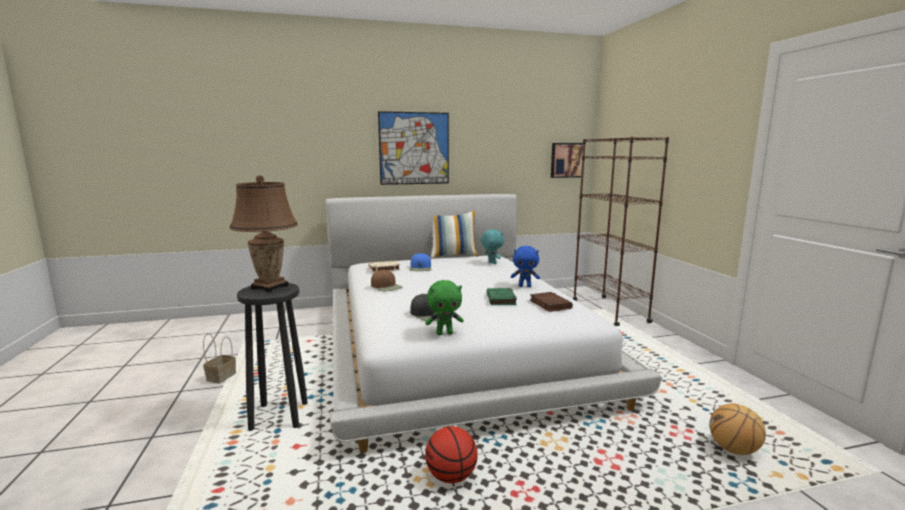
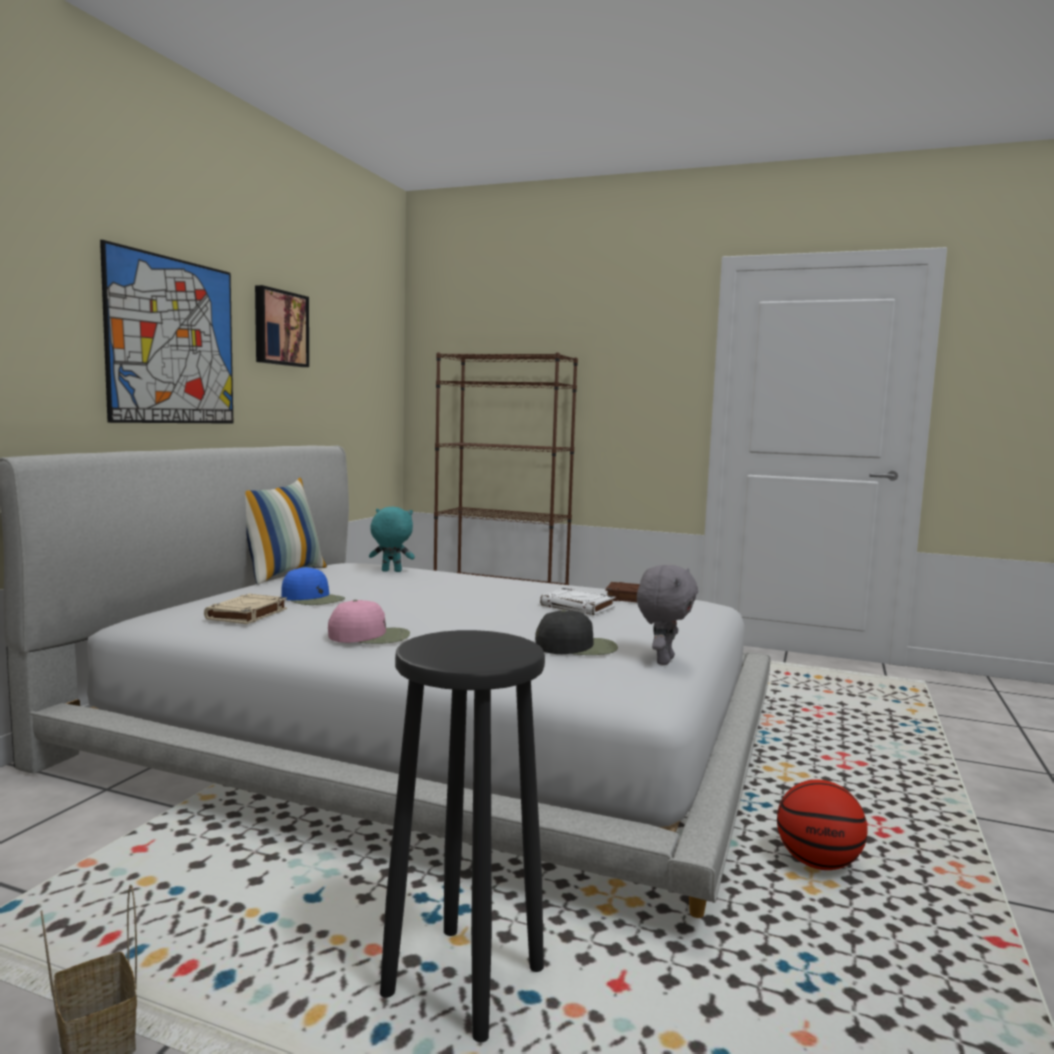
camera: 55 degrees left, 5 degrees down
(270, 287) = (457, 645): brown table lamp -> none
(386, 287) = (370, 636): brown cap -> pink cap
(444, 333) = (663, 661): green plush toy -> grey plush toy
(501, 299) = (578, 607): green book -> white book
(525, 286) = (539, 587): blue plush toy -> none
(566, 160) = (378, 388): picture -> picture (279, 328)
(733, 450) = (862, 707): basketball -> none

